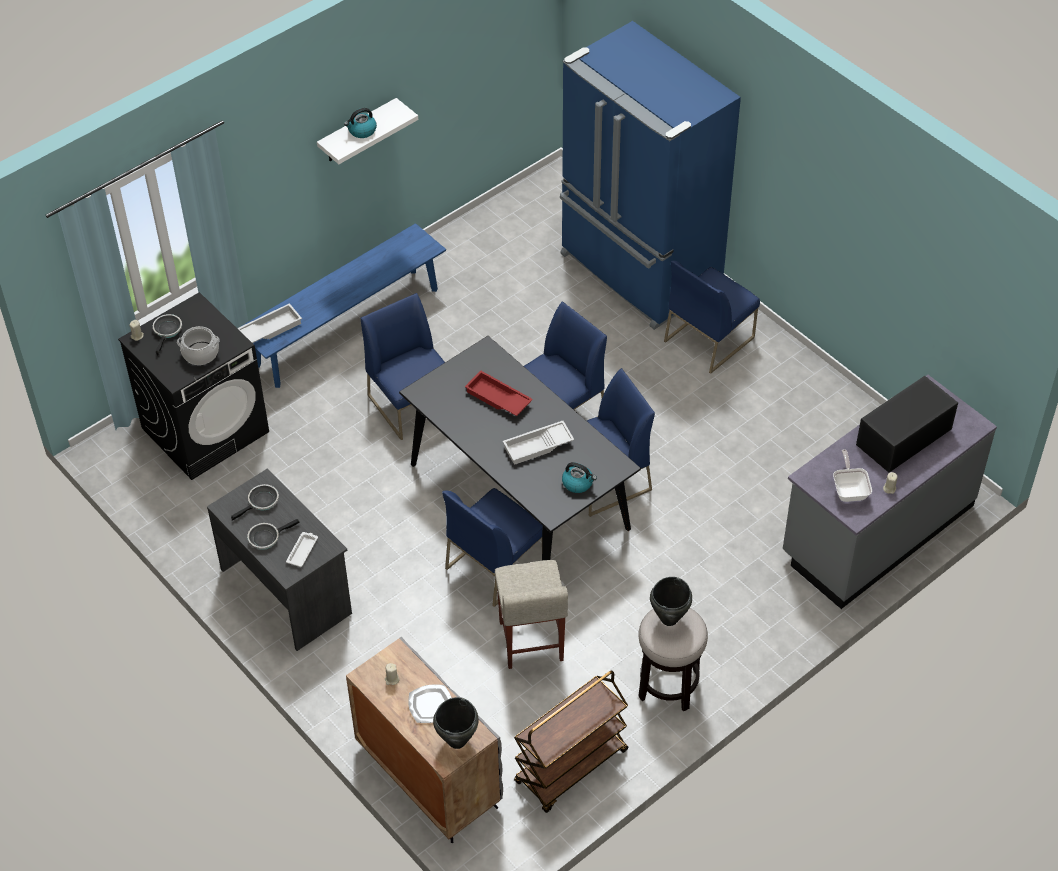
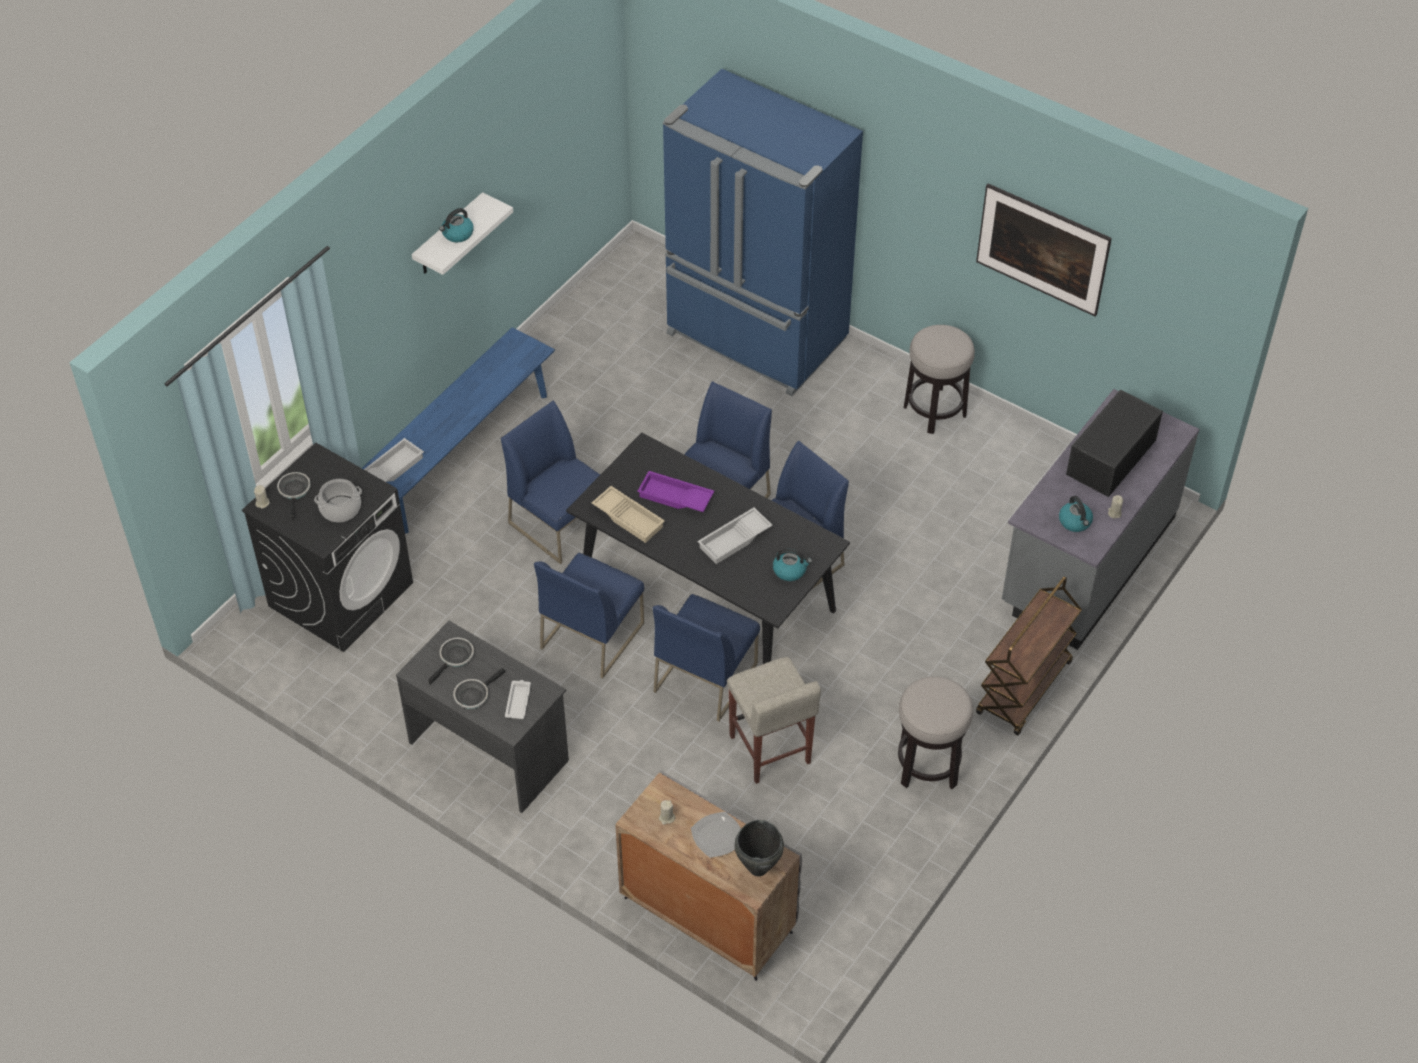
camera: 15 degrees left, 0 degrees up
(452, 408) = (629, 517): none -> beige tray
(497, 399) = (674, 497): red tray -> purple tray
(571, 768) = (855, 873): brown cart -> brown cart (1024, 689)
(668, 619) = (929, 694): black cooking pot -> none
(709, 338) = (852, 395): blue chair -> blue chair (592, 634)
(780, 366) = (935, 410): none -> stool
(850, 490) = (1075, 522): frying pan -> kettle
(878, 250) = (1039, 268): none -> picture

